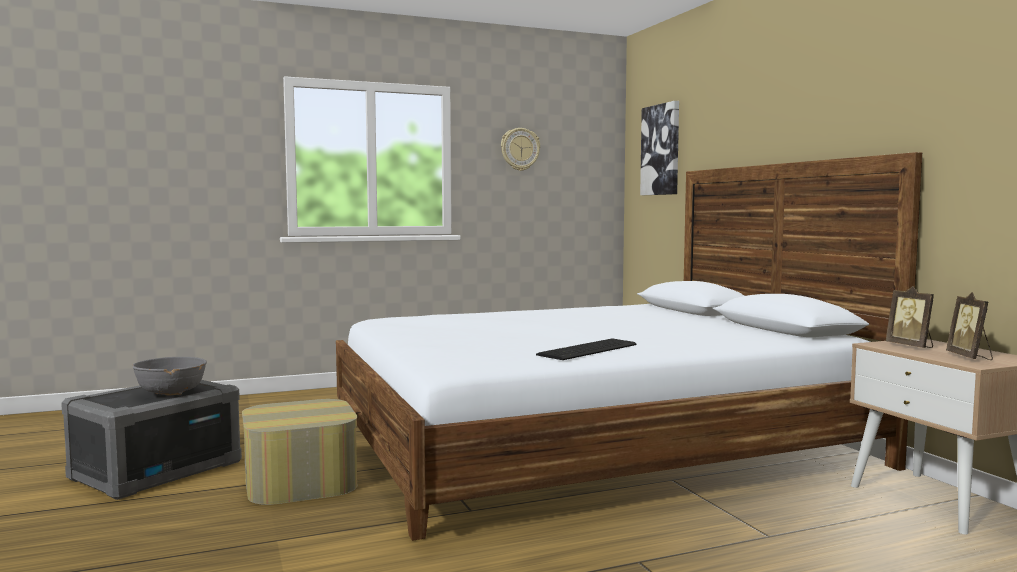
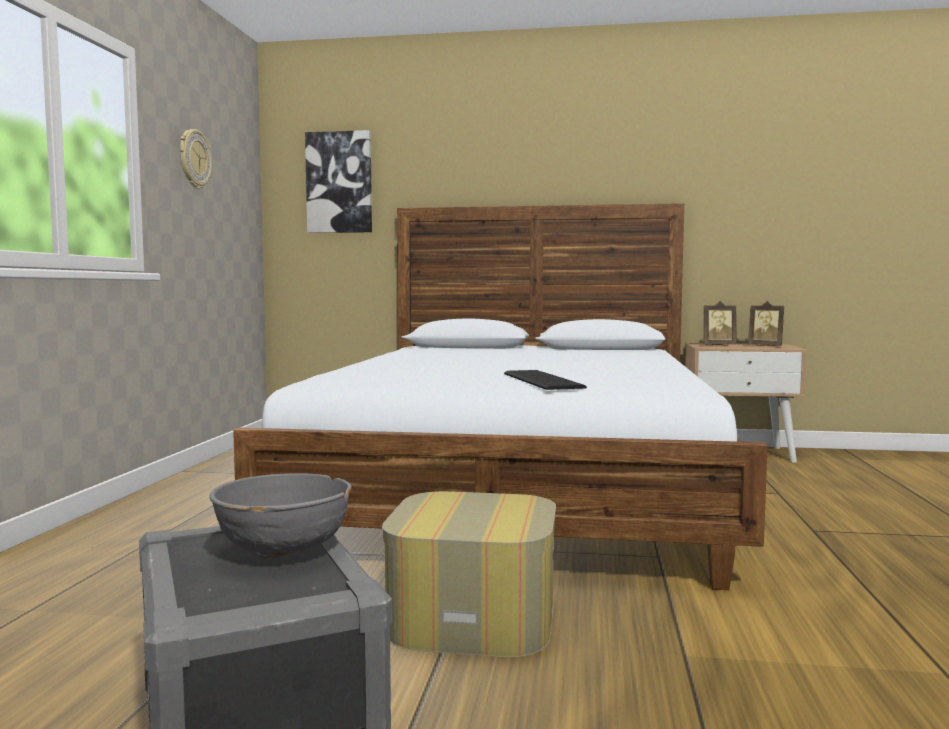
camera: 60 degrees left, 0 degrees up
(590, 350) = (651, 369): keyboard -> keyboard (543, 380)

